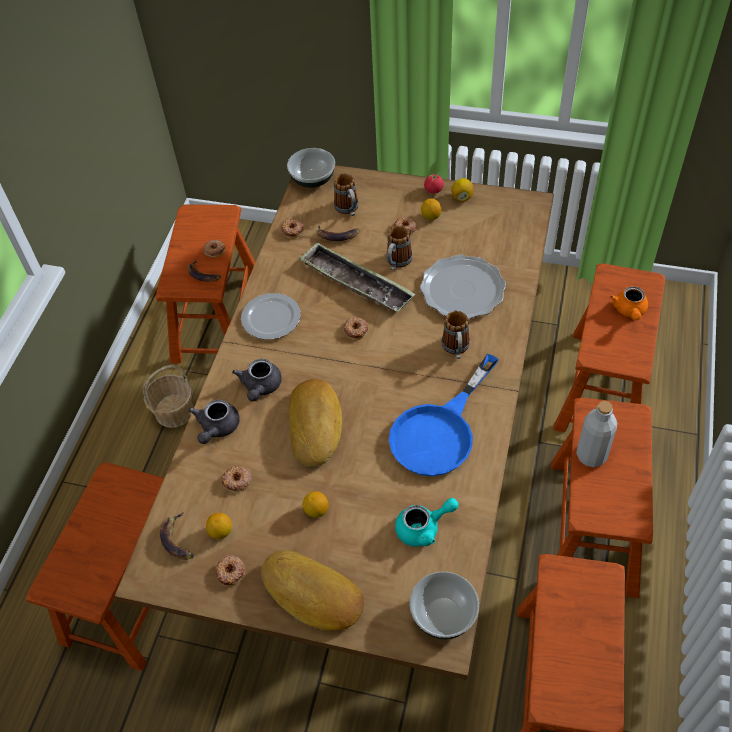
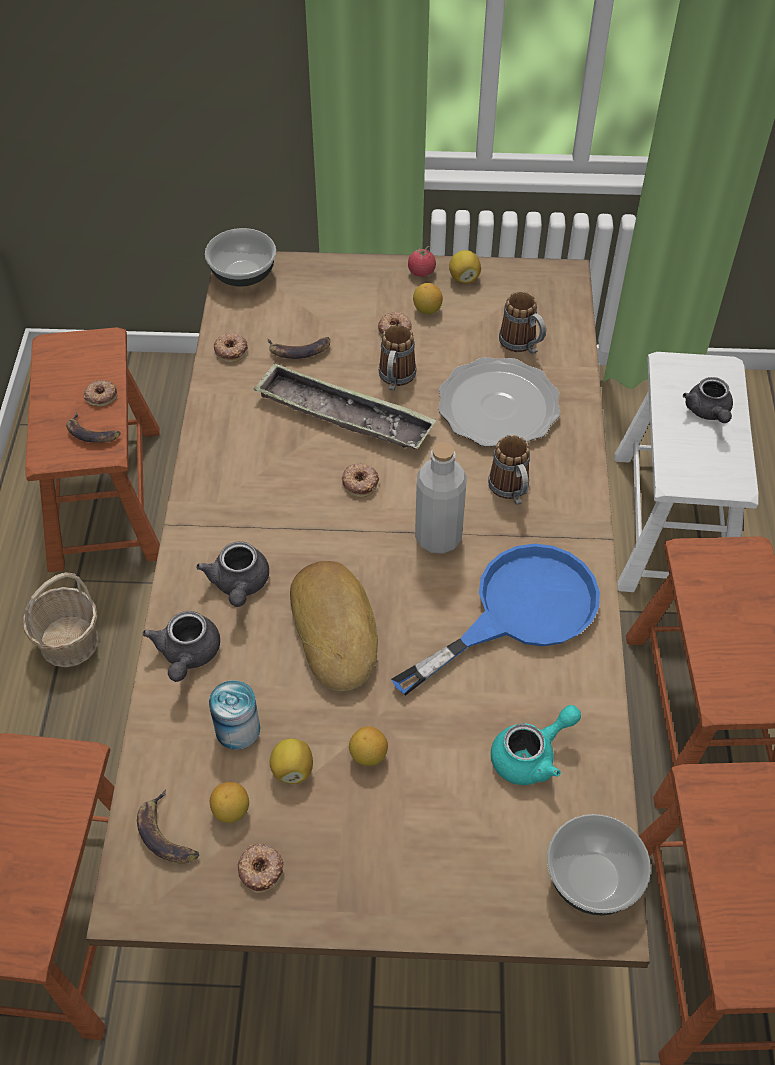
camera: 15 degrees left, 0 degrees up
(237, 480) = (237, 729): donut -> can
(265, 512) = (292, 769): none -> lemon
(272, 318) = (231, 481): plate -> none
(311, 595) = (392, 883): bread -> none
(348, 210) = (306, 312): mug -> mug (522, 345)
(440, 431) = (518, 612): blue frying pan -> blue frying pan turned 150 degrees counterclockwise
(591, 455) = (708, 616): grey bottle -> grey bottle (438, 537)
(604, 387) = (672, 523): brown stool -> white stool
(629, 311) = (708, 412): orange teapot -> grey teapot

